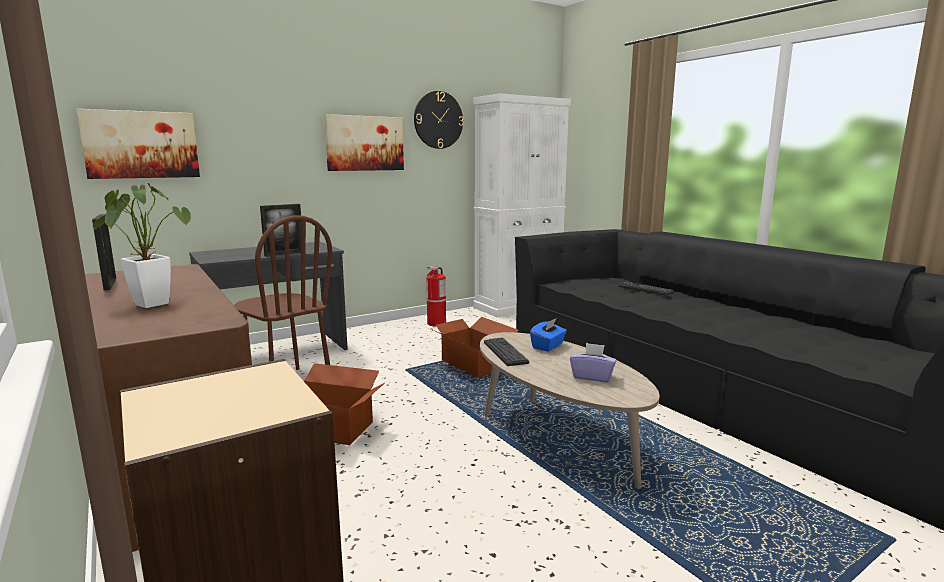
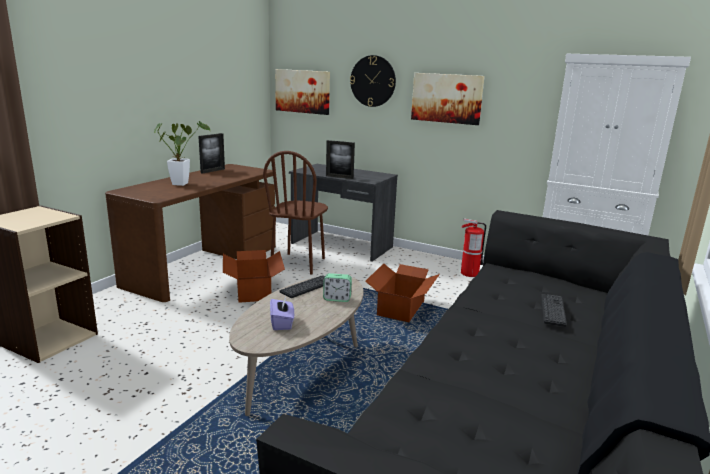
camera: 60 degrees right, 5 degrees up
(438, 120) = (527, 78): wall clock -> wall clock (373, 81)
(548, 346) = (337, 299): blue tissue box -> alarm clock

